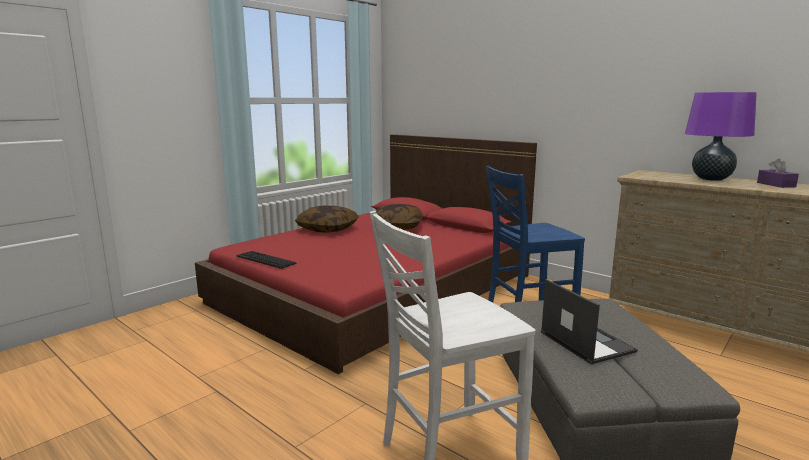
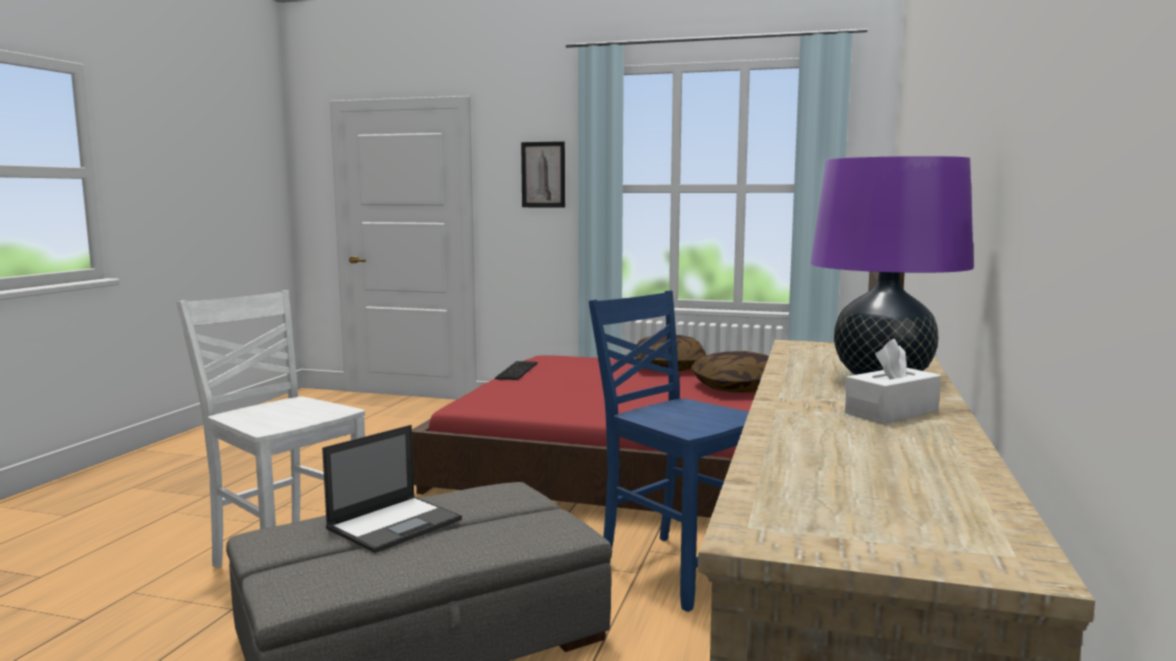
camera: 65 degrees right, 5 degrees down
(172, 87) = (543, 174): none -> picture
(776, 185) = (891, 412): purple tissue box -> white tissue box

